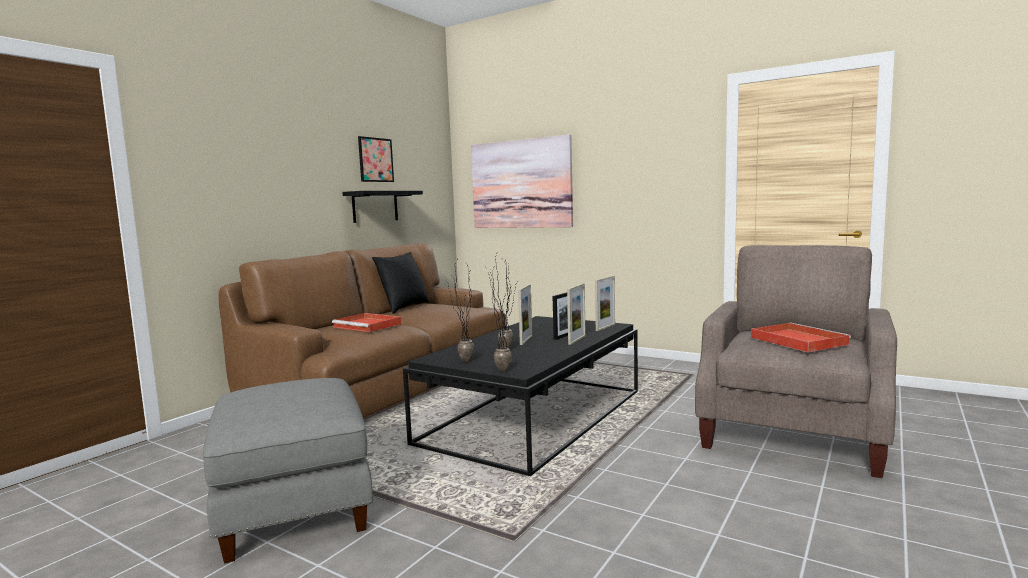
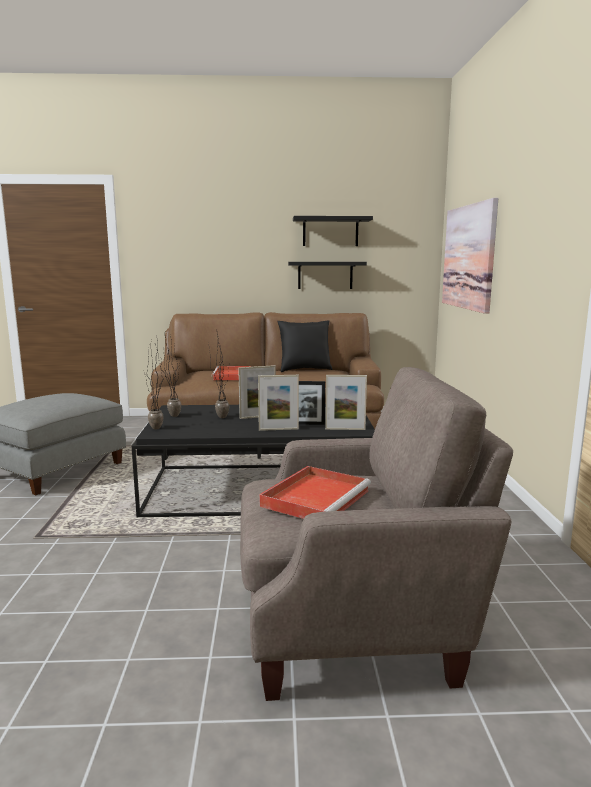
camera: 55 degrees right, 5 degrees up
(375, 160) = (330, 232): picture -> black shelf

